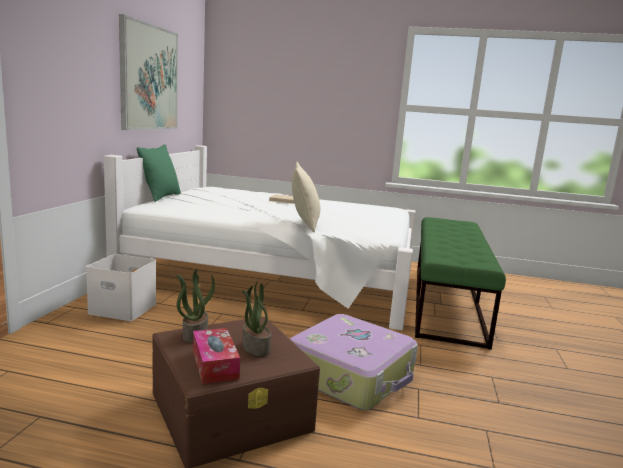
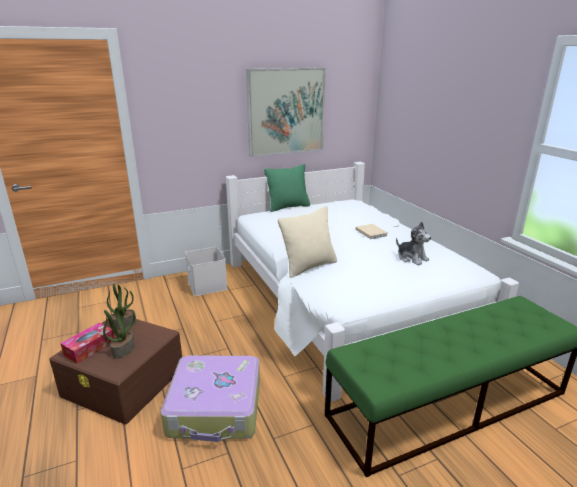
camera: 55 degrees right, 10 degrees up
(347, 208) = (412, 258): none -> plush toy

